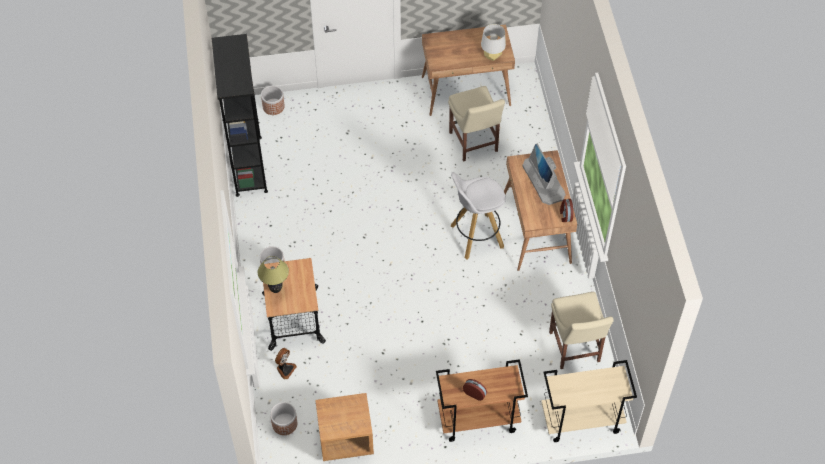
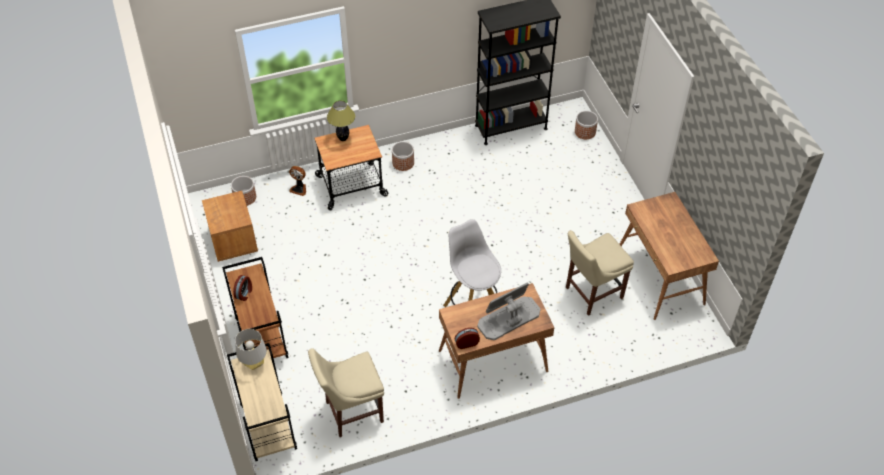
camera: 80 degrees right, 5 degrees down
(492, 56) = (667, 254): grey table lamp -> grey table lamp (254, 363)

